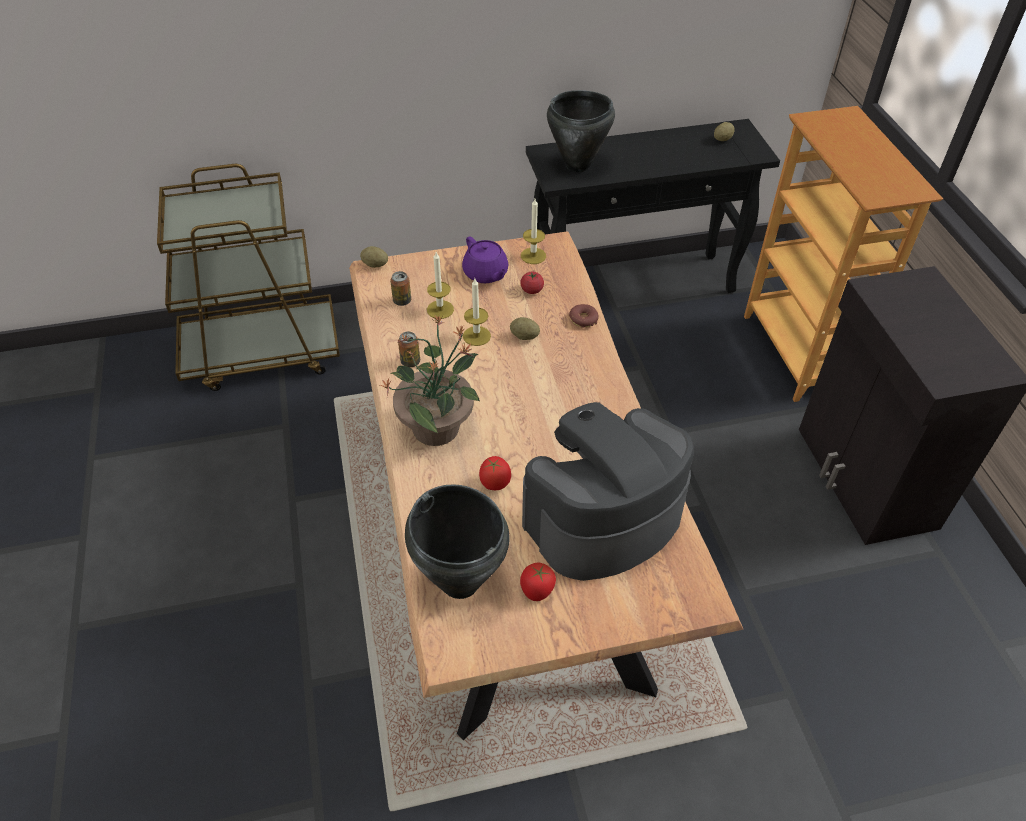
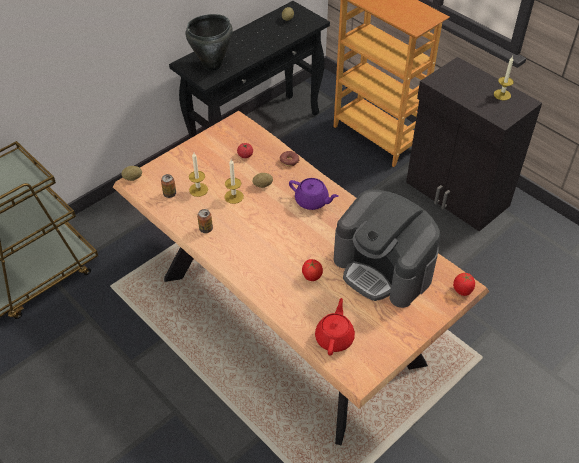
camera: 30 degrees left, 0 degrees up
(437, 427) = (253, 260): potted plant -> none
(460, 581) = (334, 338): black cooking pot -> red teapot
(485, 274) = (209, 156): purple teapot -> purple teapot (312, 201)
(533, 256) = (229, 134): candle -> candle (502, 95)
(537, 591) = (379, 322): tomato -> tomato (462, 290)
(602, 519) = (383, 268): coffee machine -> coffee machine turned 75 degrees counterclockwise

